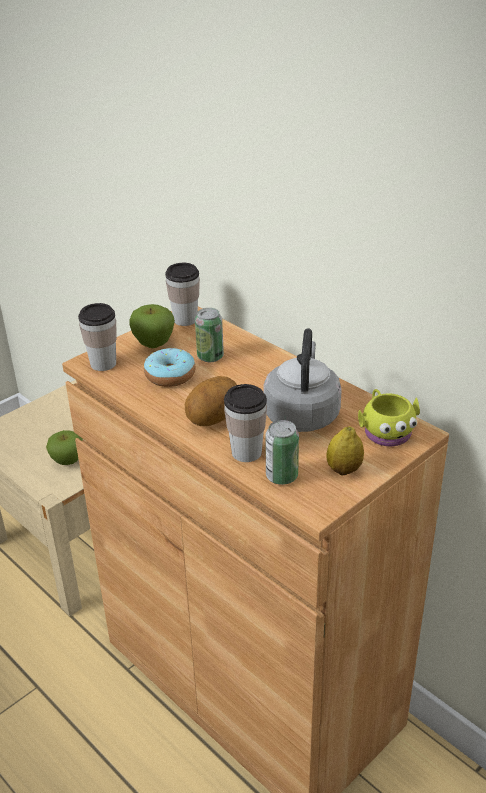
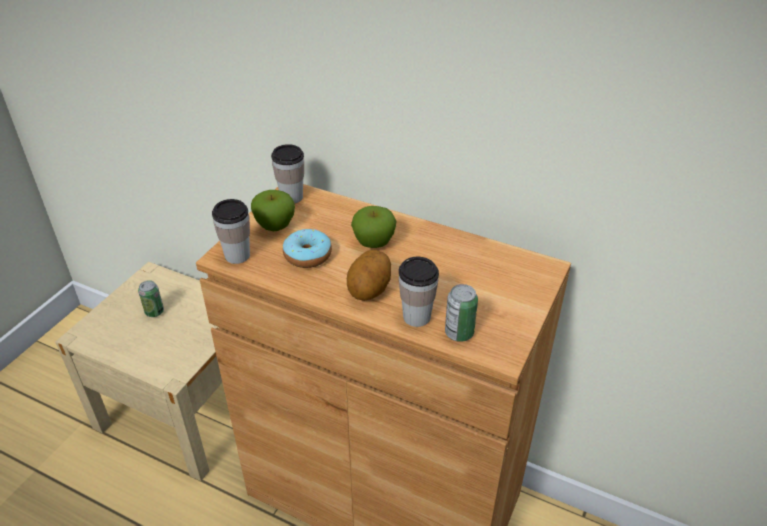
camera: 20 degrees left, 5 degrees up
(68, 461) = (175, 343): apple -> apple (374, 243)
(210, 357) = (334, 230): can -> can (154, 312)
(302, 414) = (444, 269): grey kettle -> none
(344, 470) = (507, 315): lemon -> none
(385, 431) = (521, 271): yellow mug -> none

